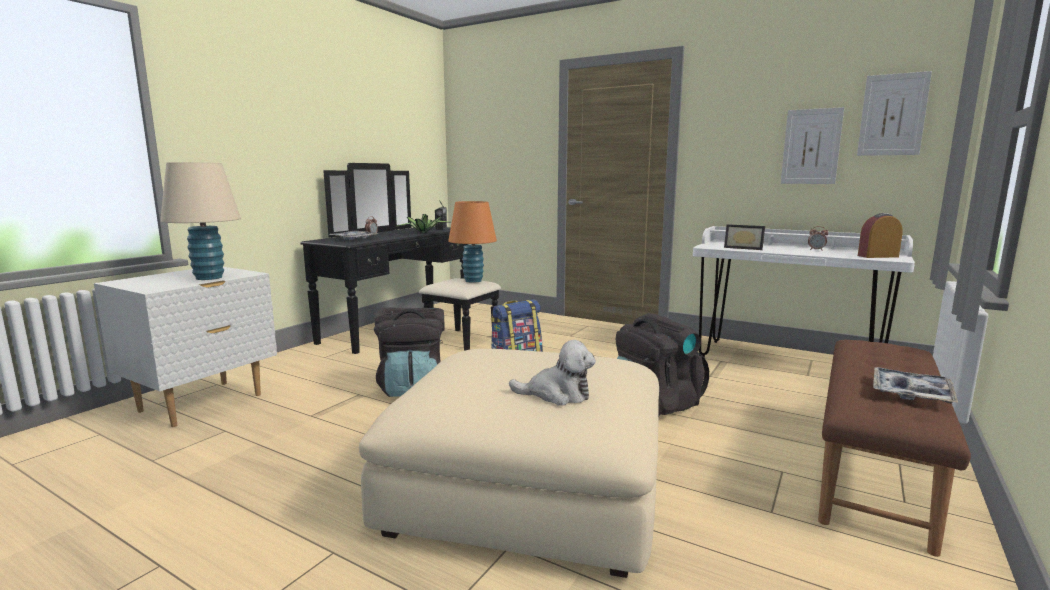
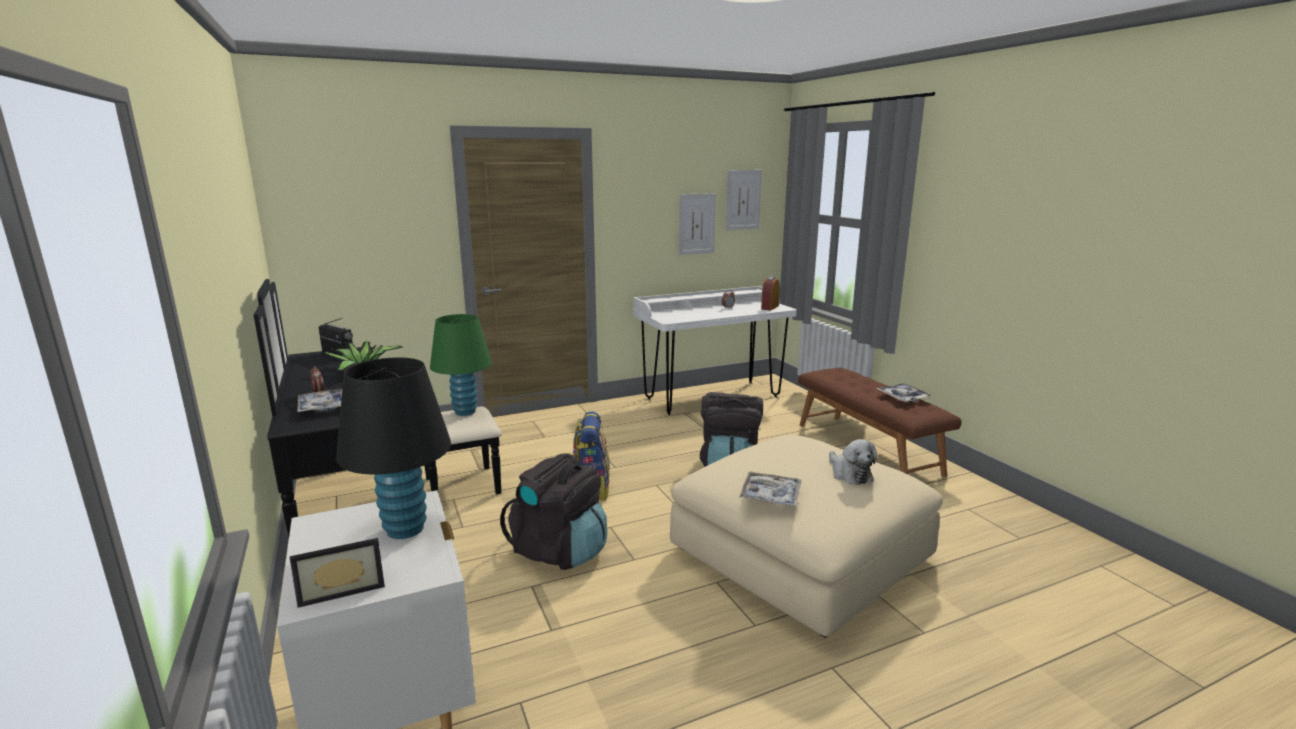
camera: 55 degrees left, 5 degrees up
(209, 277) = (405, 529): beige table lamp -> black table lamp
(448, 372) = (770, 495): none -> tray
(473, 281) = (465, 412): orange table lamp -> green table lamp
(557, 394) = (849, 474): plush toy -> plush toy turned 120 degrees clockwise
(743, 248) = (691, 316): picture frame -> picture frame (342, 589)

